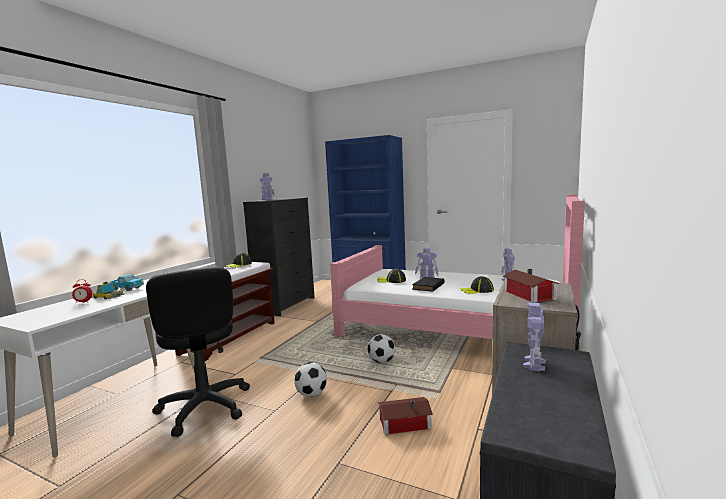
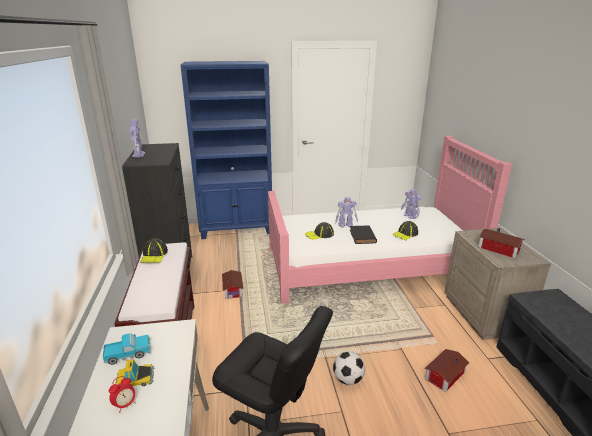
camera: 35 degrees left, 15 degrees up
(314, 320) = (233, 289): none -> toy house
(382, 361) = (358, 320): football -> none
(534, 364) = (553, 312): toy robot -> none

